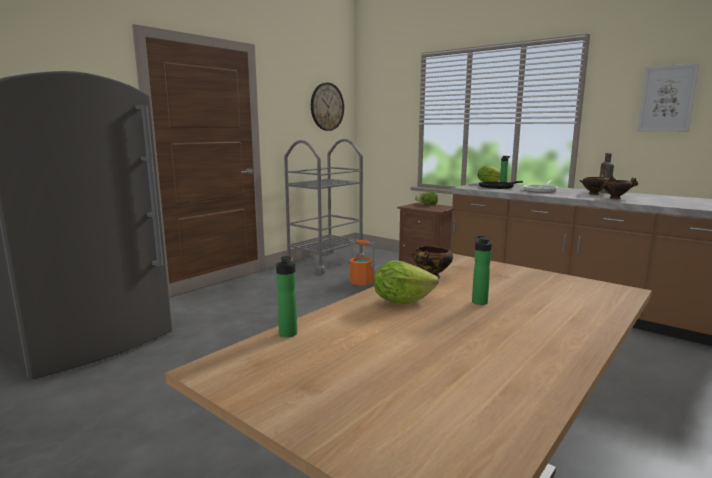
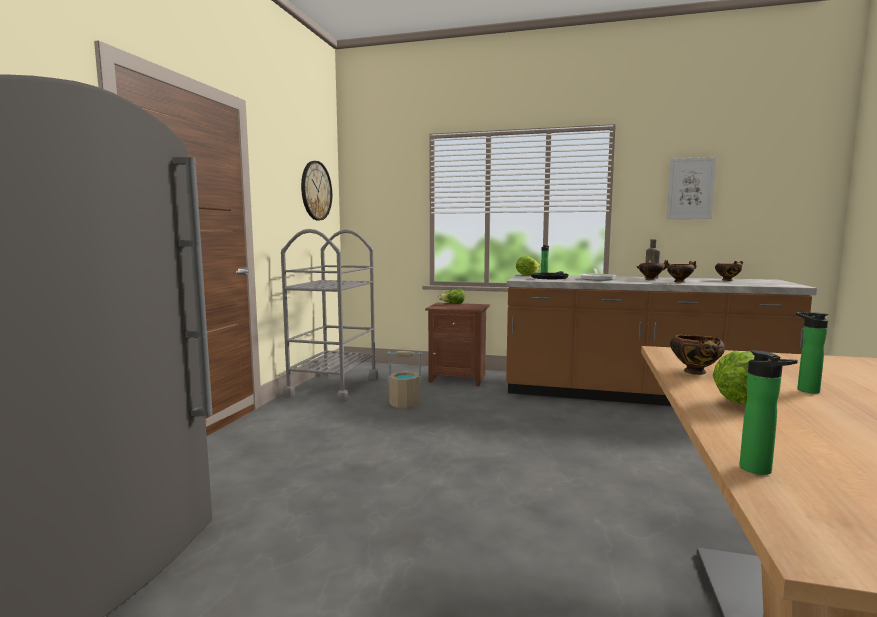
camera: 25 degrees left, 5 degrees down
(361, 282) = (405, 404): orange bucket -> beige bucket
(682, 200) = (728, 280): none -> bowl

